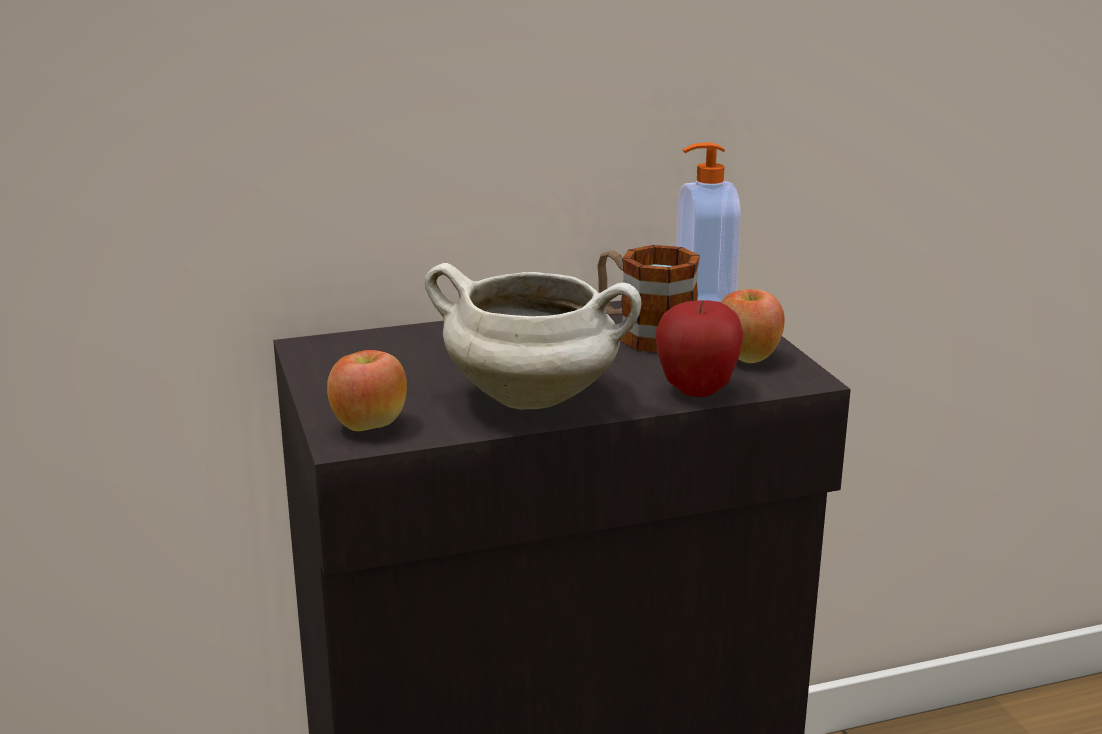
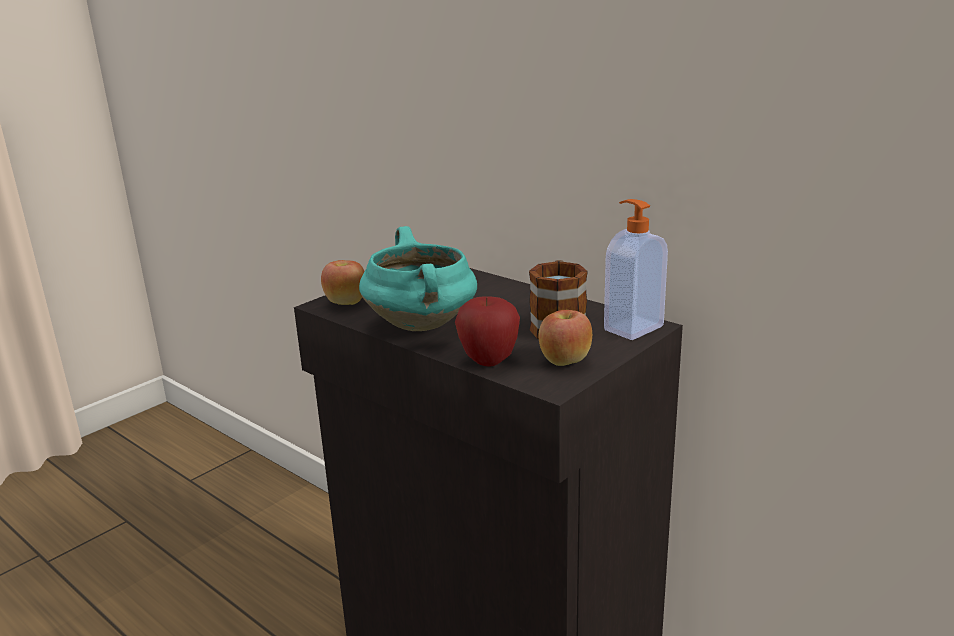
camera: 60 degrees right, 0 degrees up
(535, 398) = (423, 325): white cooking pot -> turquoise cooking pot

